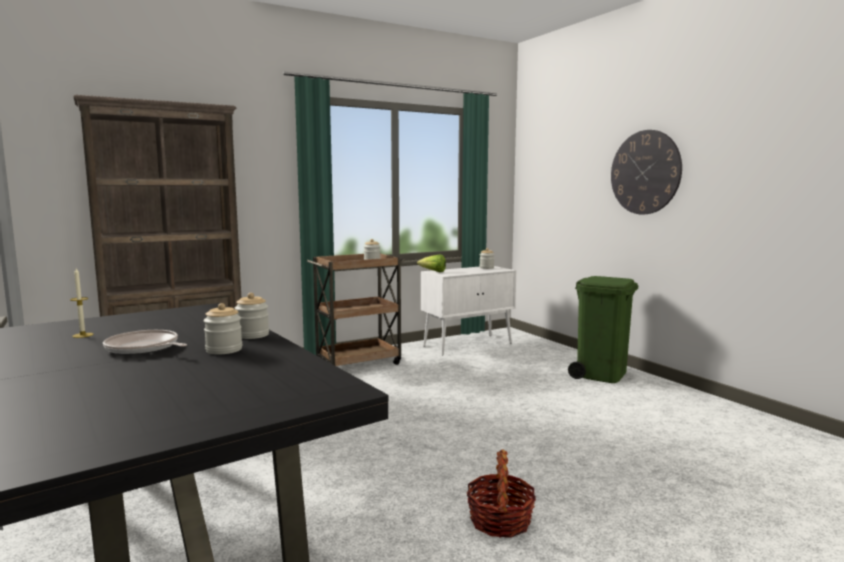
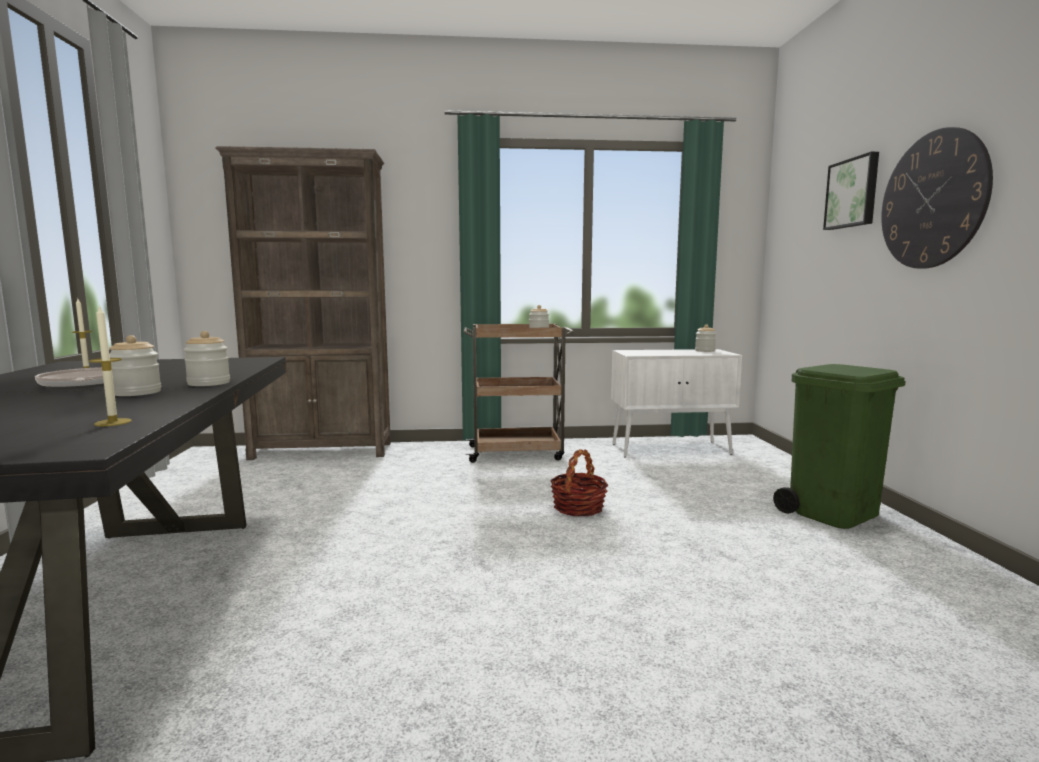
camera: 25 degrees right, 0 degrees up
(301, 373) = (113, 422): none -> candle
(433, 272) = (626, 351): lettuce -> none
(500, 521) = (456, 694): basket -> basket (578, 508)
(587, 159) = (853, 193): none -> picture

